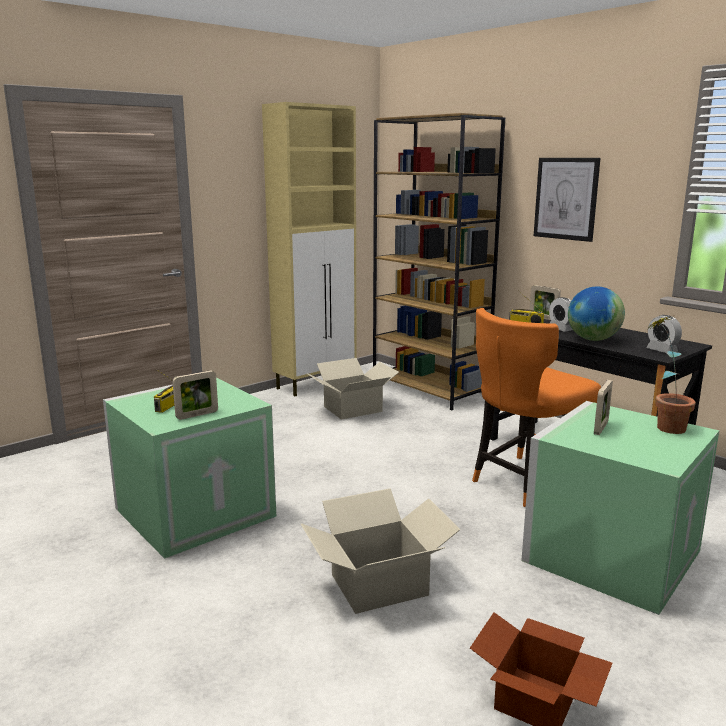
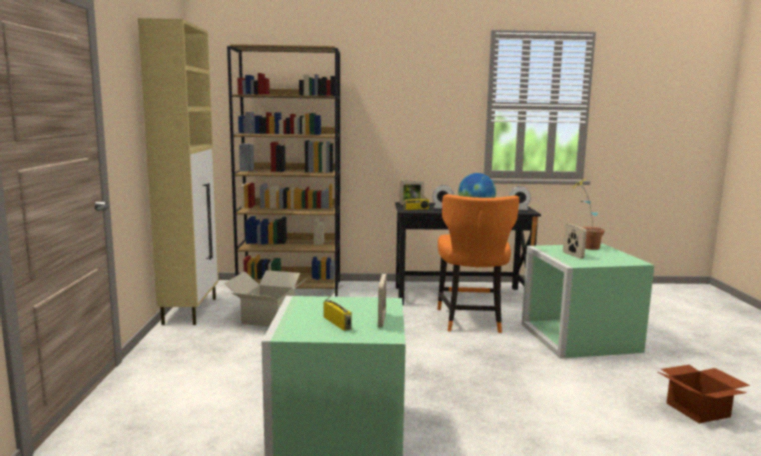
camera: 50 degrees left, 5 degrees down
(380, 585) = (543, 405): cardboard box -> none
(566, 198) = (398, 116): picture -> none

